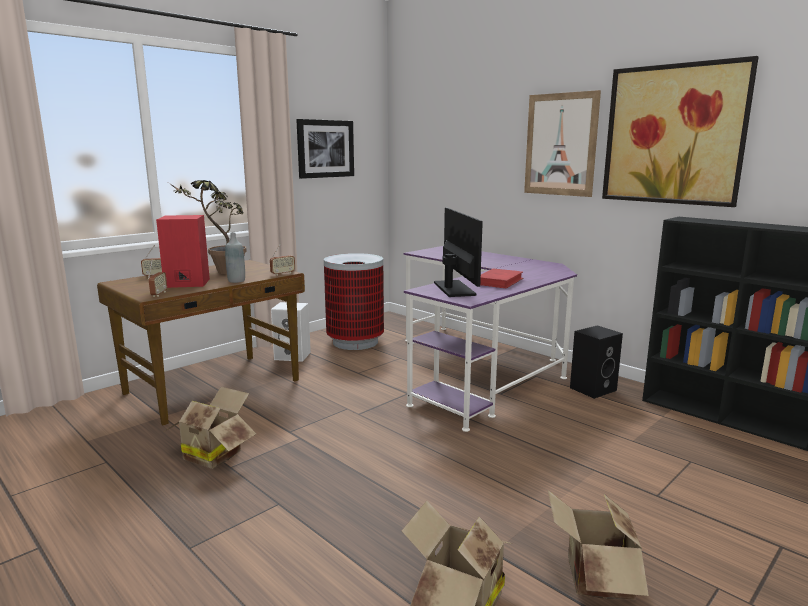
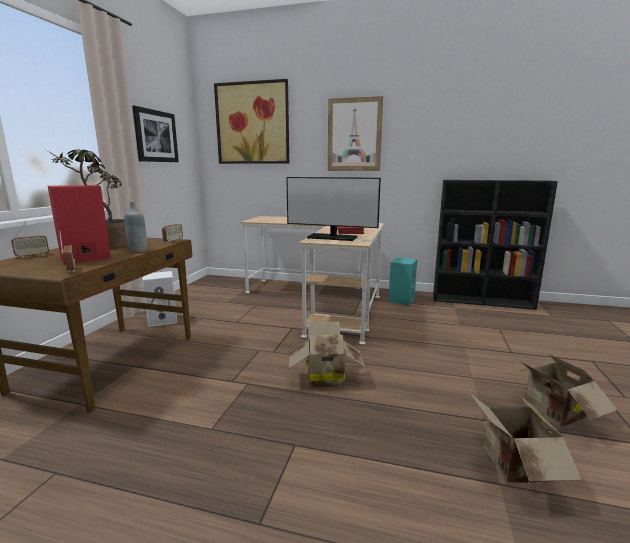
camera: 30 degrees left, 0 degrees up
(214, 454) = (181, 422): cardboard box -> cardboard box (324, 377)
(355, 342) = (207, 300): trash can -> none
(454, 289) = (332, 237): monitor -> monitor turned 150 degrees clockwise
(482, 368) = (322, 301): purple desk -> beige desk
(593, 388) = (401, 300): black speaker -> turquoise speaker
(673, 135) = (435, 127): picture -> picture (252, 123)

